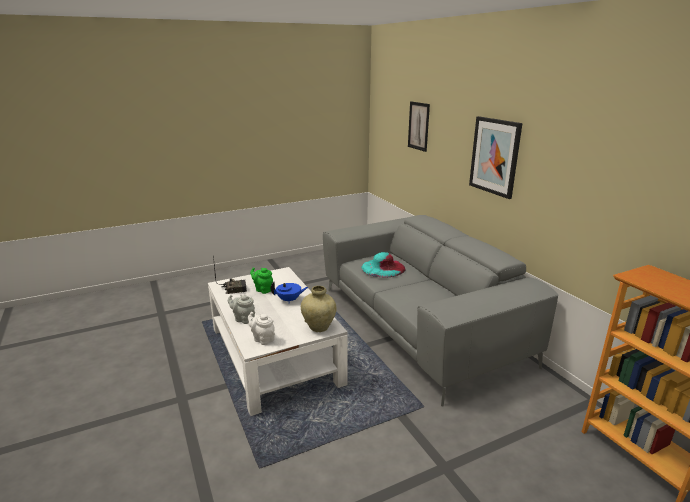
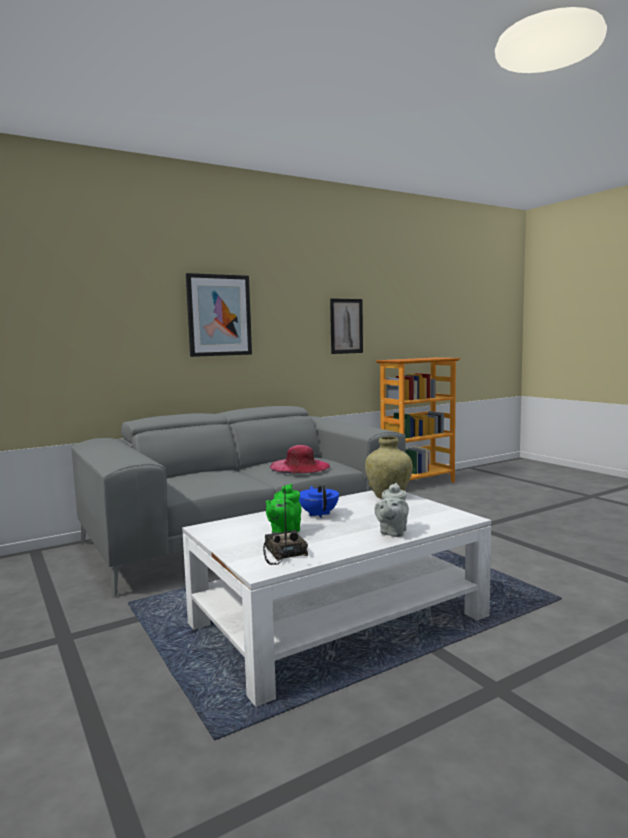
camera: 95 degrees left, 15 degrees down
(262, 339) = (438, 516): white teapot -> none
(383, 268) = (209, 479): turquoise hat -> none
(418, 126) = (56, 298): picture -> picture (346, 326)
(418, 298) = (300, 466): none -> pink hat

